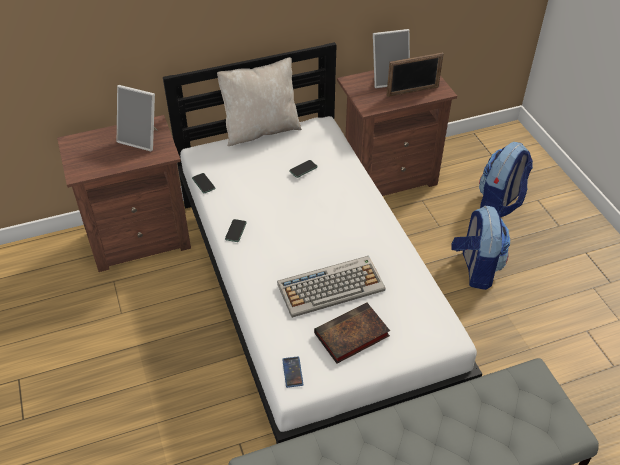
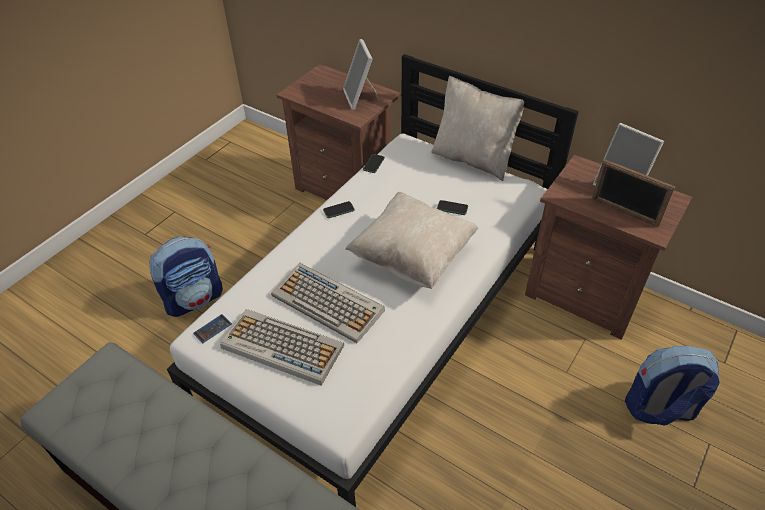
camera: 55 degrees right, 0 degrees up
(330, 217) = (412, 257): none -> beige pillow
(350, 336) = (281, 347): book -> keyboard
(475, 269) = (542, 435): backpack -> backpack (194, 299)

